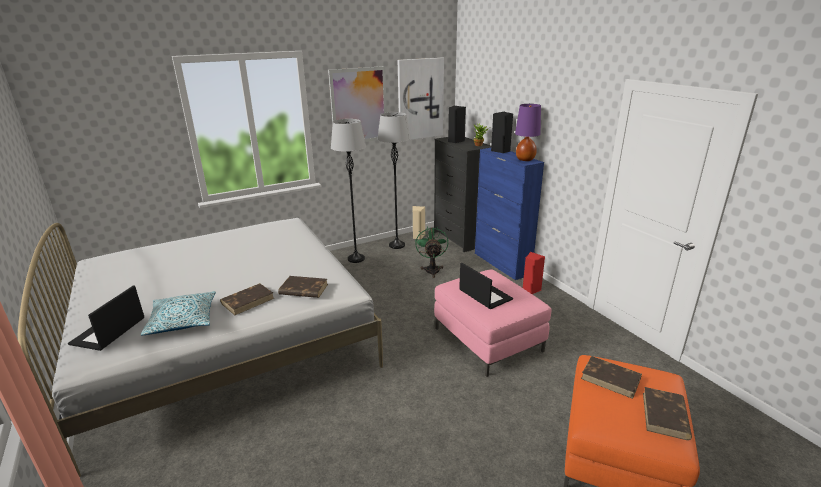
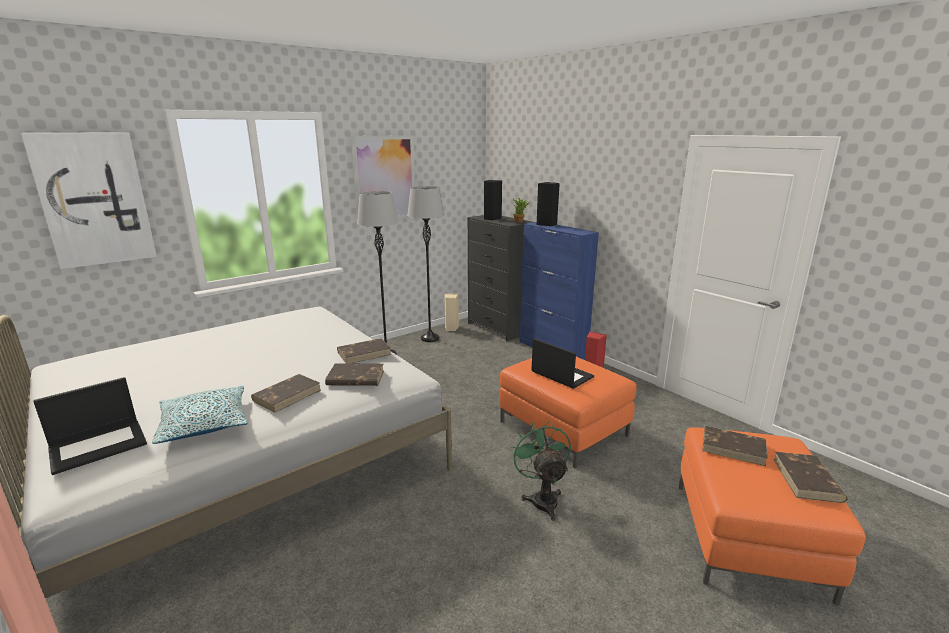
camera: 10 degrees left, 5 degrees down
(108, 331) = (99, 445): laptop -> laptop turned 135 degrees counterclockwise
(318, 266) = (364, 353): none -> brown book
(420, 99) = (450, 174): picture -> picture (94, 200)
(432, 269) = (477, 360): green fan -> green fan (542, 498)
(487, 339) = (562, 428): pink ottoman -> orange ottoman
(525, 159) = (577, 230): purple table lamp -> none

